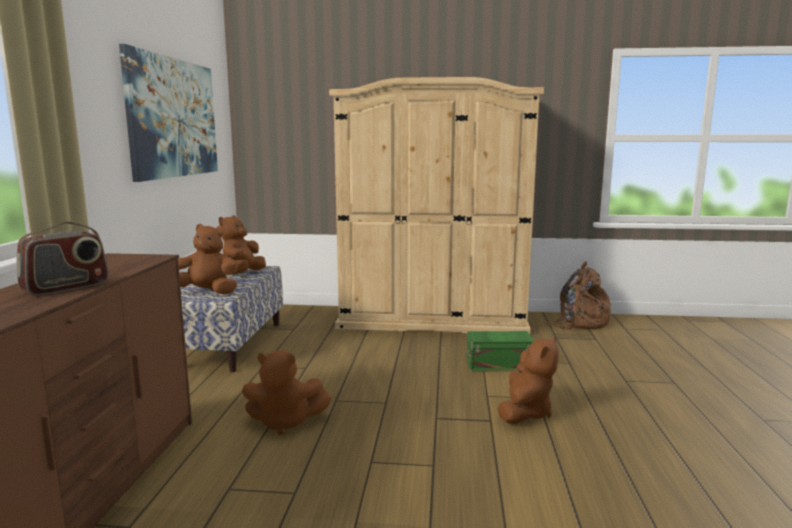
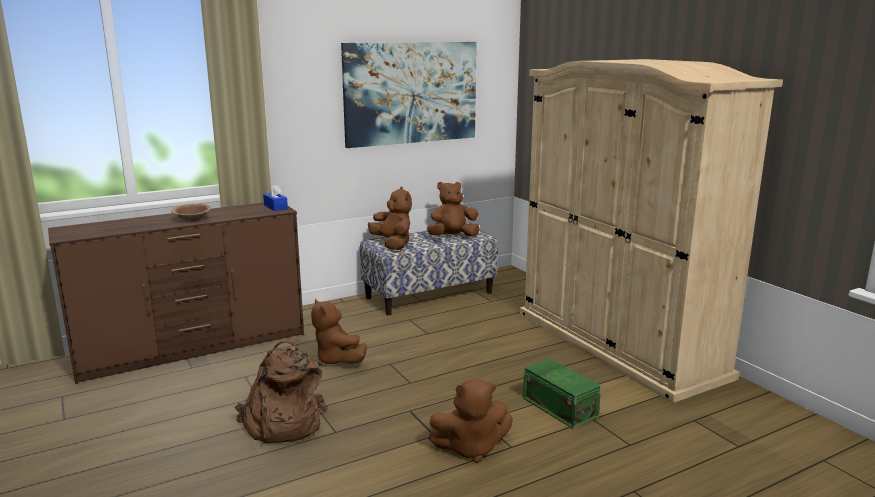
camera: 55 degrees right, 5 degrees up
(66, 288) = (192, 219): radio -> brown bowl
(134, 257) = (275, 207): none -> blue tissue box
(579, 322) = (780, 423): brown backpack -> brown backpack (282, 424)

